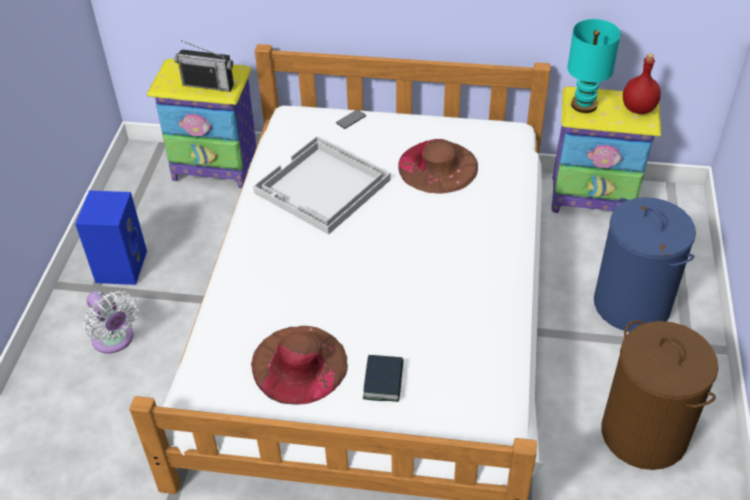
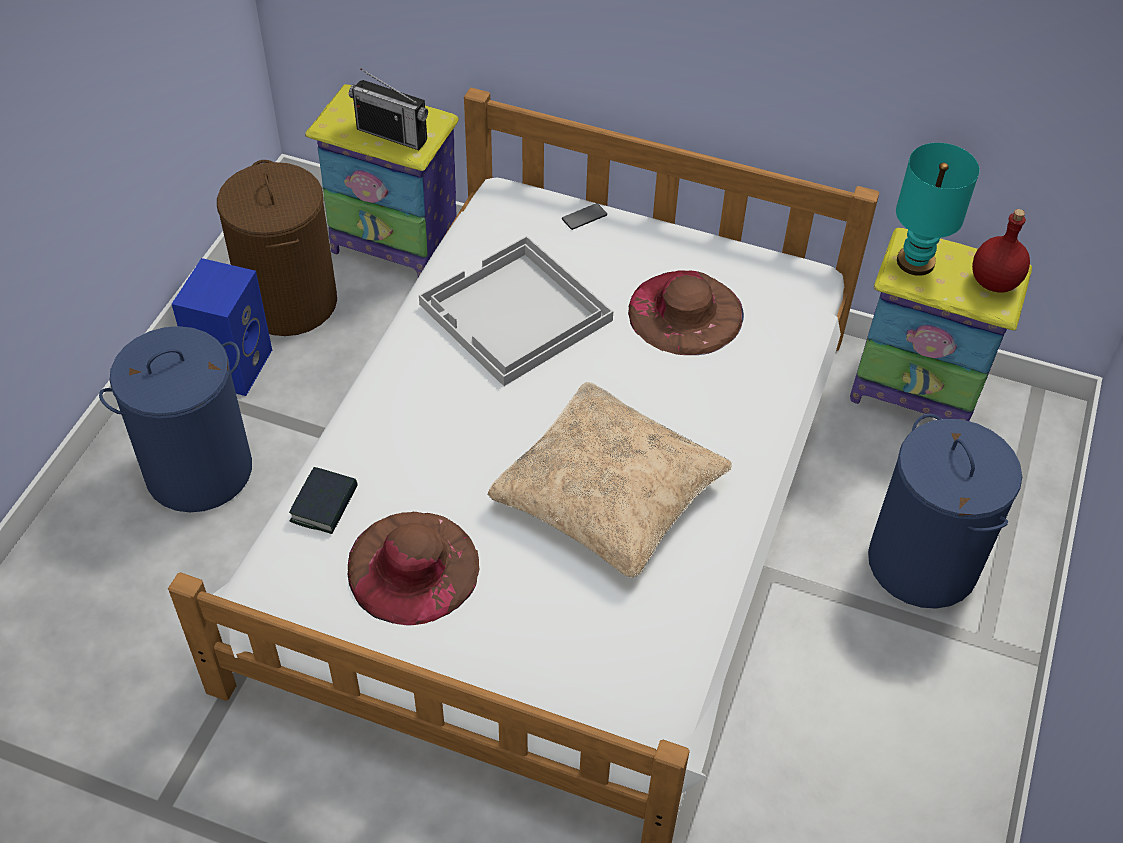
camera: 10 degrees right, 5 degrees up
(115, 340) = (200, 470): white fan -> blue laundry basket
(383, 381) = (518, 616): book -> book (324, 505)
(422, 290) = (609, 494): none -> beige pillow
(644, 434) = (881, 756): brown laundry basket -> brown laundry basket (289, 302)

